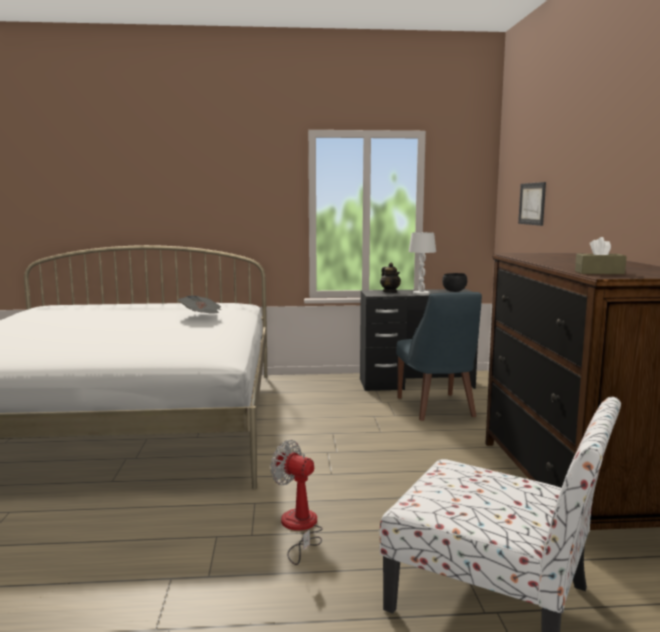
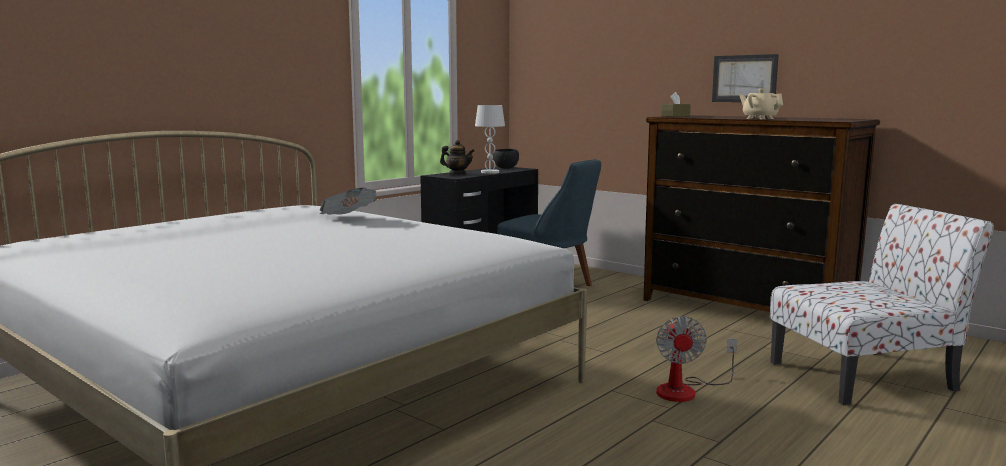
camera: 45 degrees left, 0 degrees up
(299, 528) = (686, 390): fan -> fan turned 75 degrees counterclockwise
(532, 203) = (588, 74): picture -> picture (744, 78)
(564, 264) = (759, 118): none -> beige teapot
(599, 272) = (819, 120): brown tissue box -> brown tissue box (675, 116)

